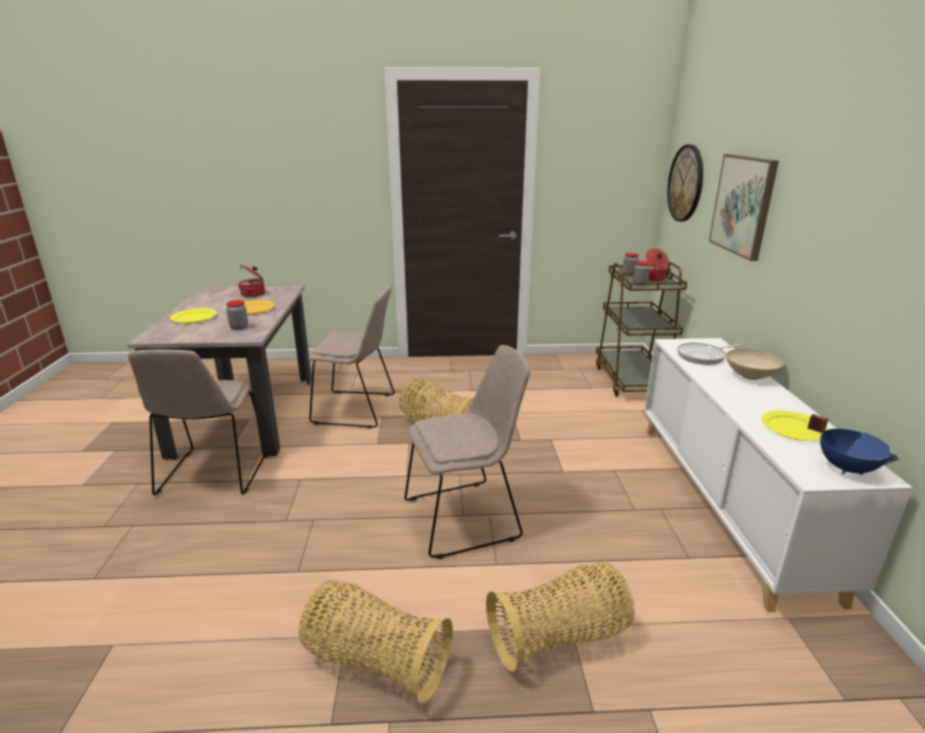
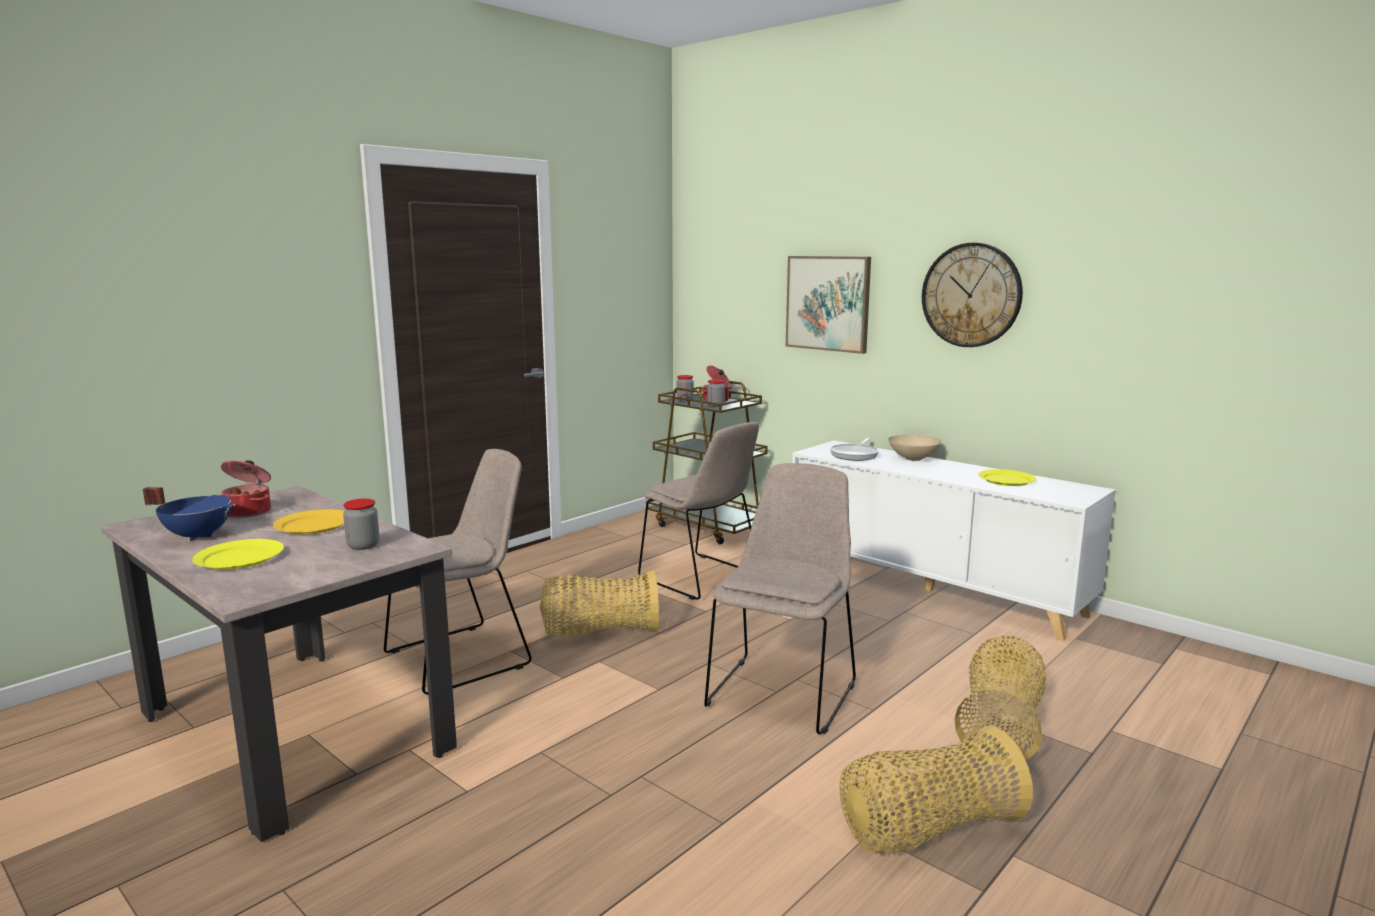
camera: 45 degrees left, 10 degrees down
(213, 475) = (401, 813): beige chair -> beige chair (702, 578)
(686, 183) = (718, 292): wall clock -> wall clock (971, 295)
(846, 468) = (1074, 490): blue cooking pot -> blue cooking pot (198, 536)

